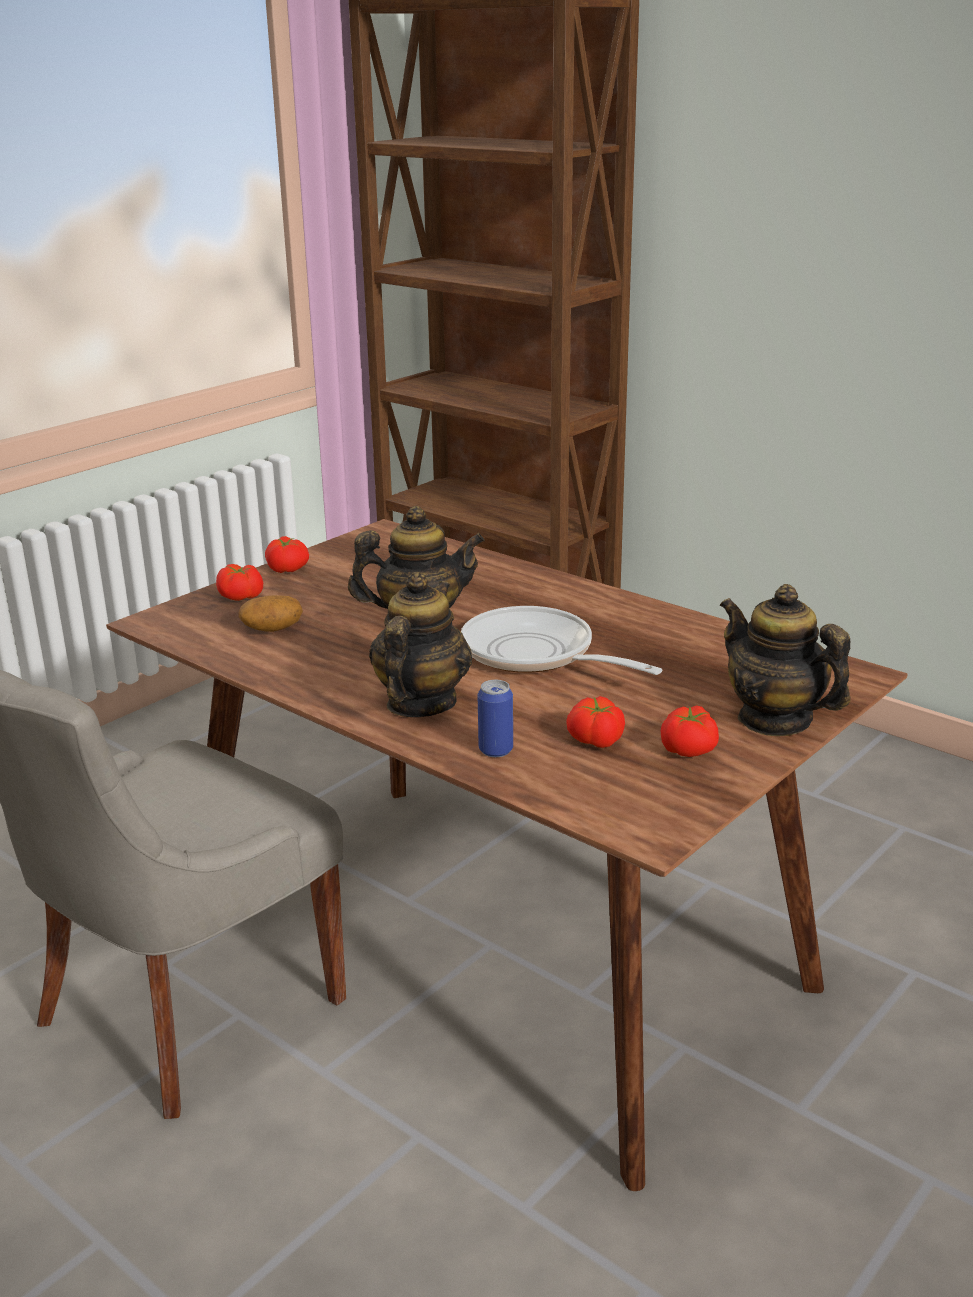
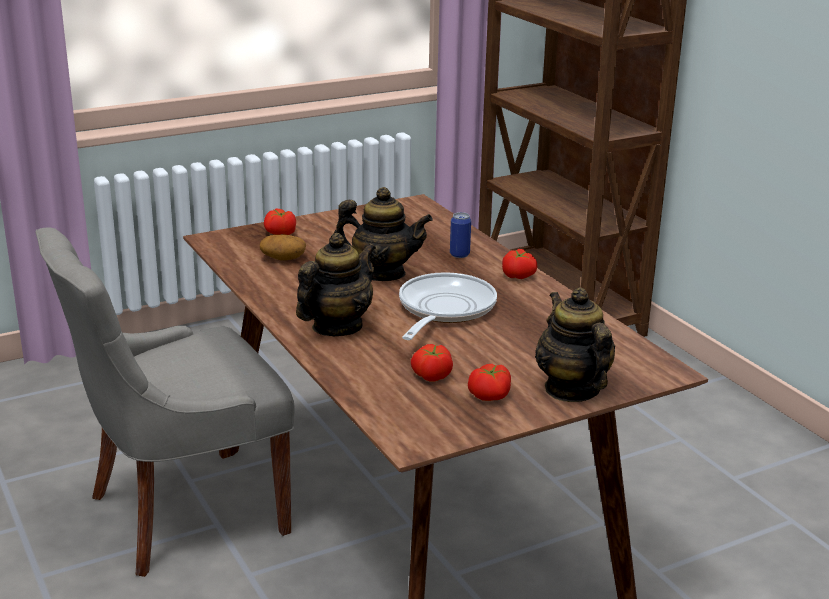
camera: 20 degrees right, 0 degrees up
(288, 569) = (327, 219): tomato -> tomato (519, 275)
(496, 750) = (359, 367): can -> can (459, 254)
(536, 655) = (443, 310): frying pan -> frying pan turned 45 degrees clockwise

